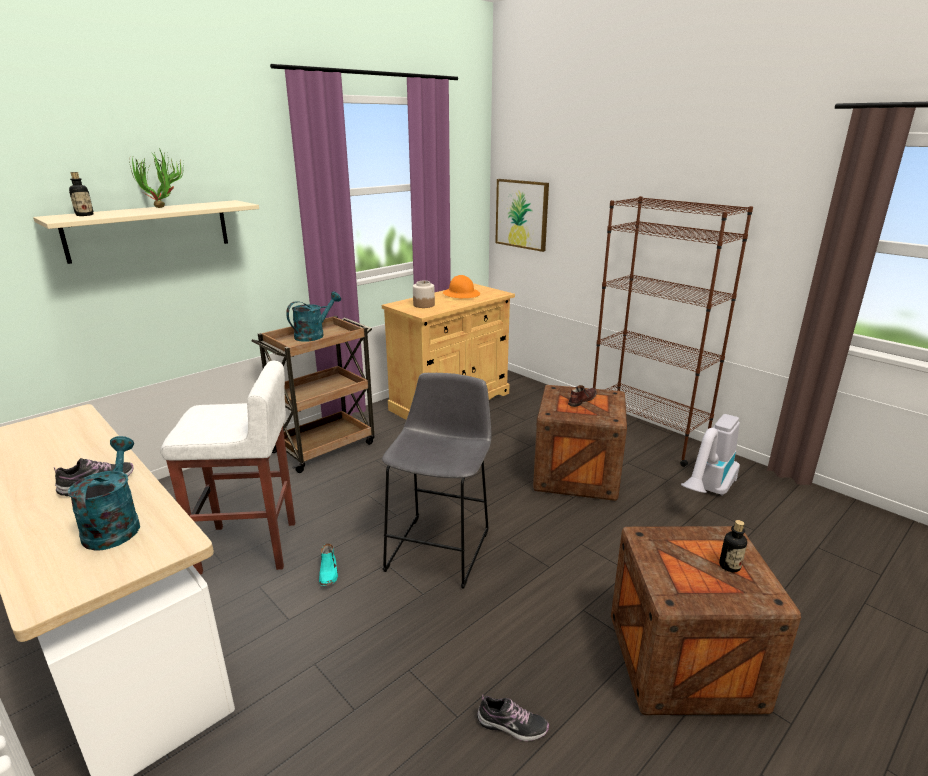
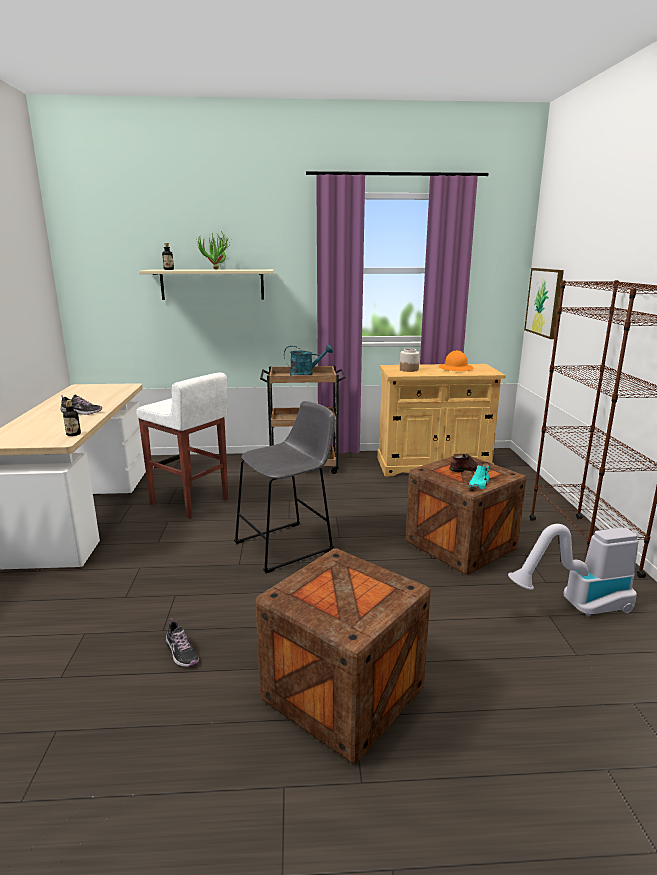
camera: 40 degrees right, 5 degrees down
(115, 525) = (56, 428): turquoise watering can -> none
(329, 572) = (208, 530): turquoise shoe -> turquoise shoe (479, 484)
(729, 566) = (362, 601): bottle -> bottle (73, 434)

